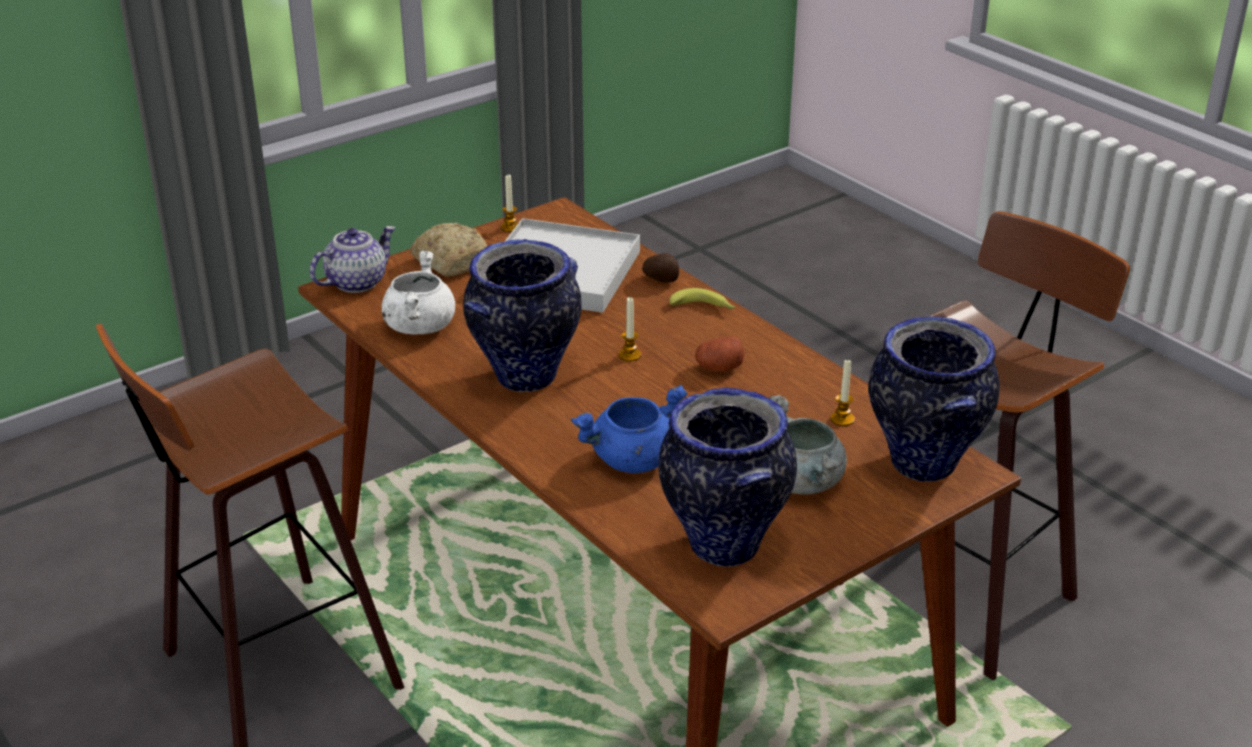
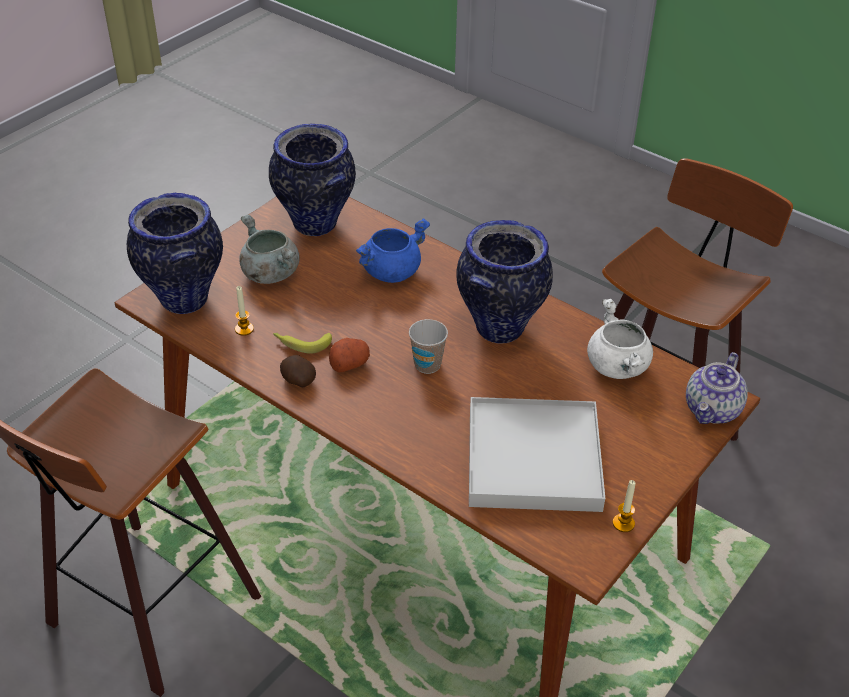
camera: 165 degrees right, 10 degrees up
(451, 261) = (648, 455): bread -> none
(629, 355) = (427, 365): candle -> cup
(661, 280) = (431, 466): potato -> potato (297, 381)
(703, 308) = (380, 433): banana -> banana (301, 343)

